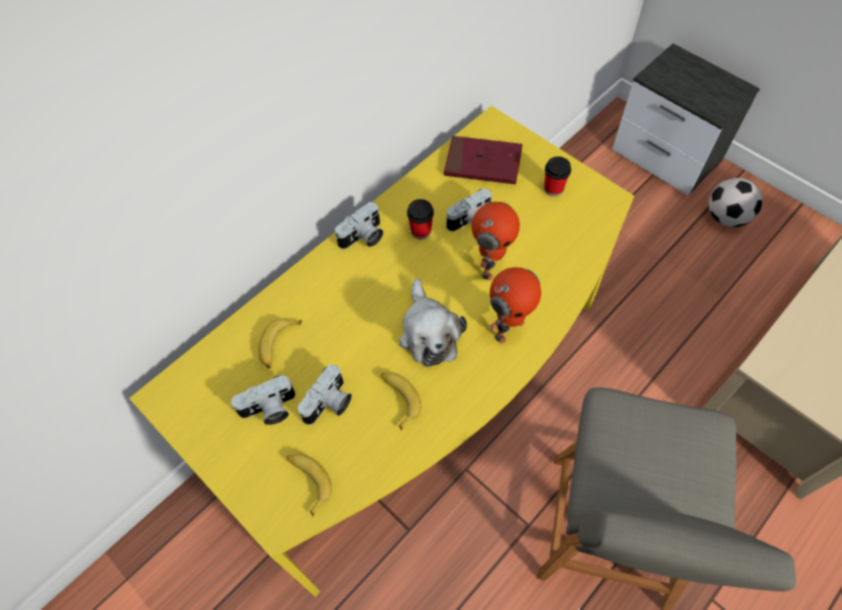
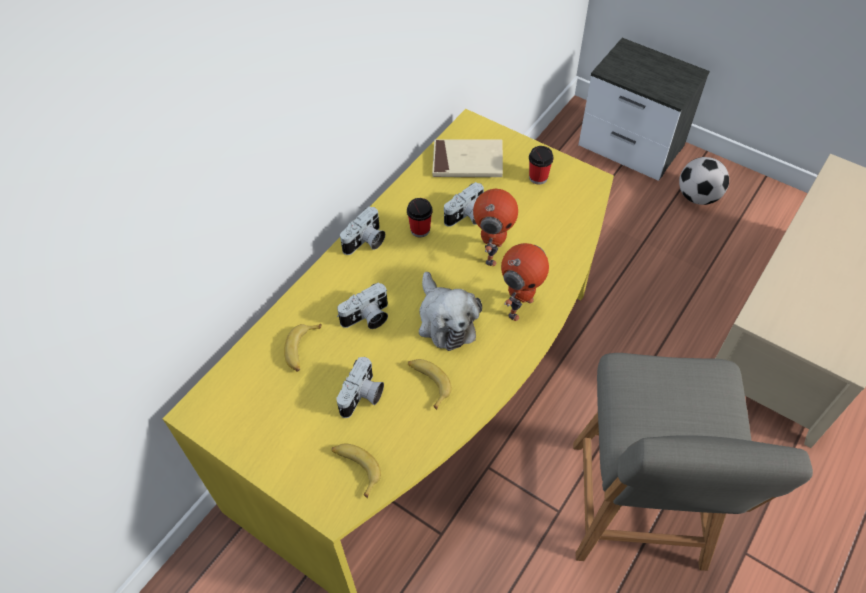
camera: 10 degrees left, 5 degrees down
(269, 410) = (305, 410): camera -> camera (367, 318)
(483, 163) = (467, 162): red book -> beige book

